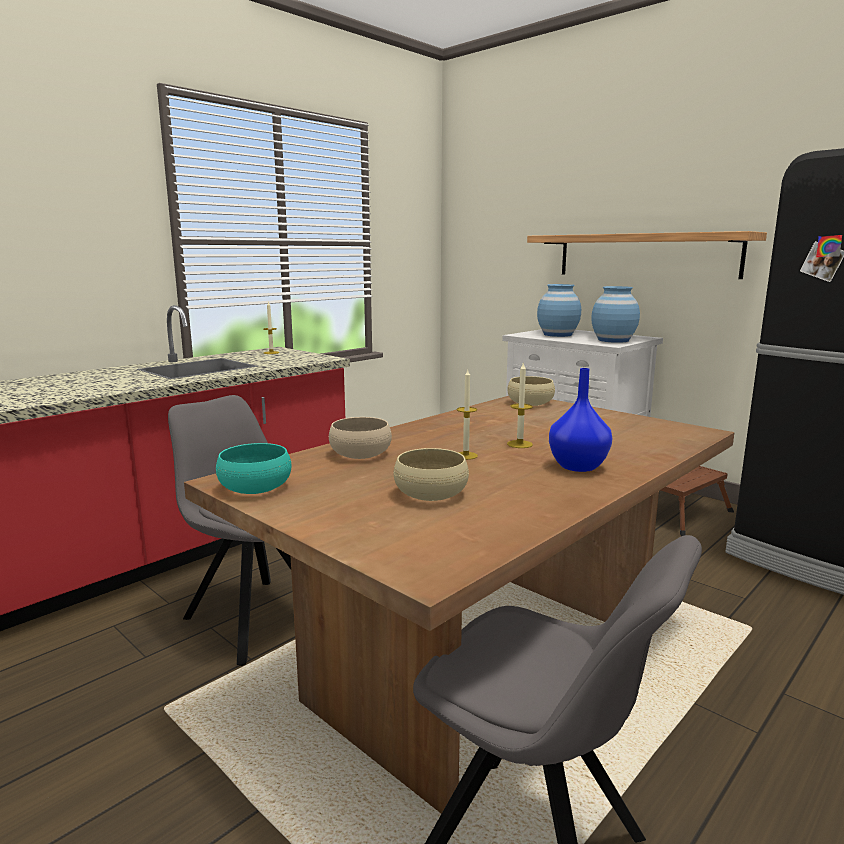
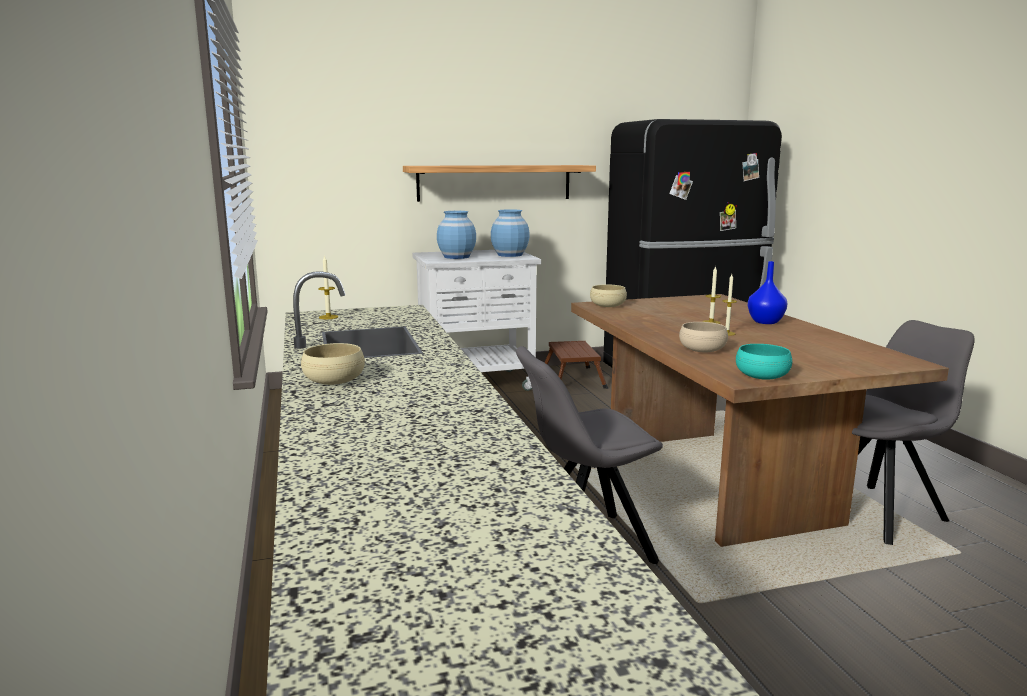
camera: 60 degrees left, 0 degrees up
(430, 493) = (797, 348): beige bowl -> beige bowl (334, 380)

